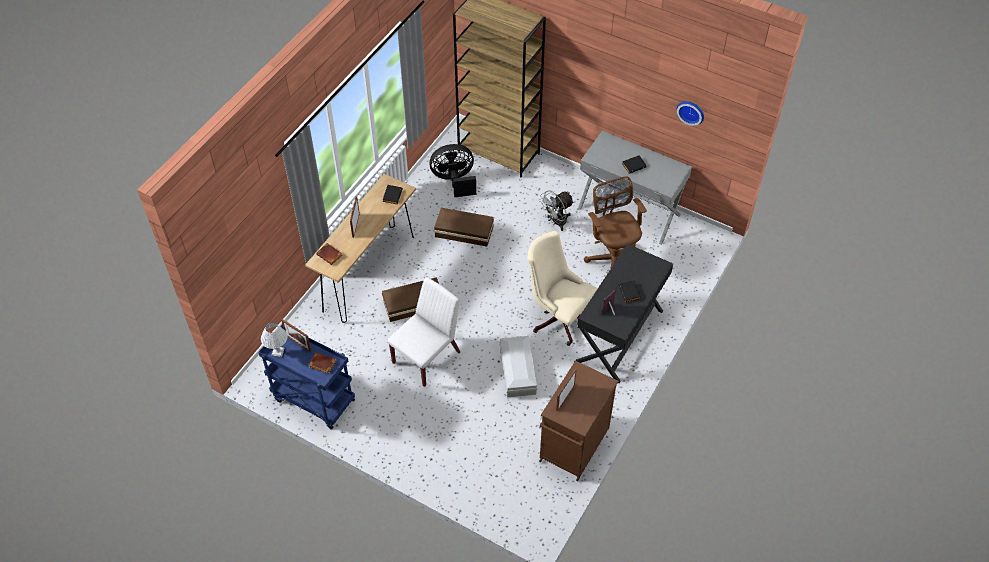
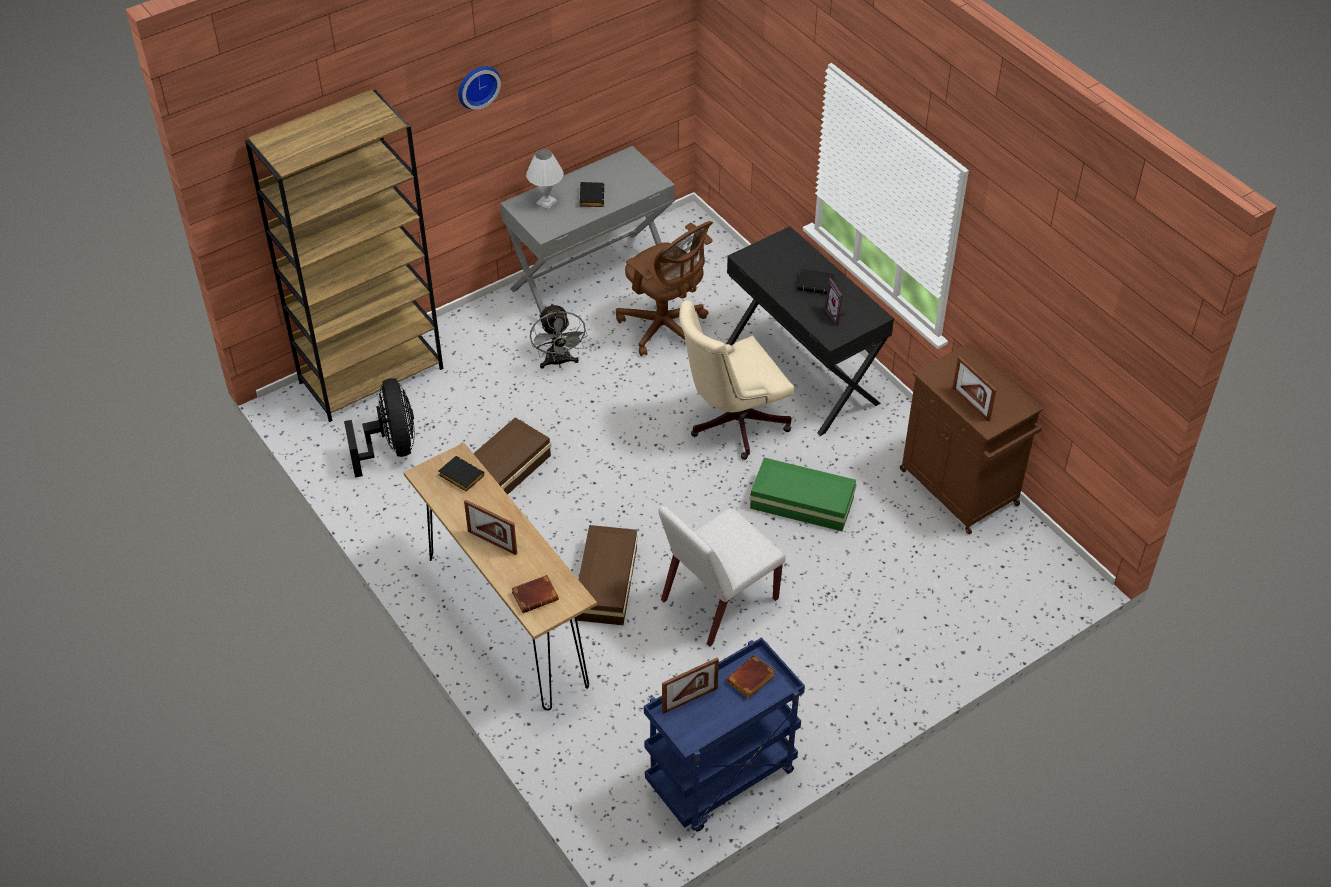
camera: 65 degrees left, 5 degrees down
(277, 352) = (692, 734): white table lamp -> white table lamp (546, 203)
(427, 357) = (718, 600): white chair -> white chair turned 105 degrees counterclockwise
(454, 181) = (391, 448): black fan -> black fan turned 150 degrees clockwise
(517, 371) = (803, 504): white storage box -> green storage box
(612, 259) = (665, 329): brown office chair -> brown office chair turned 135 degrees counterclockwise
(691, 111) = (610, 63): wall clock -> wall clock (477, 85)

